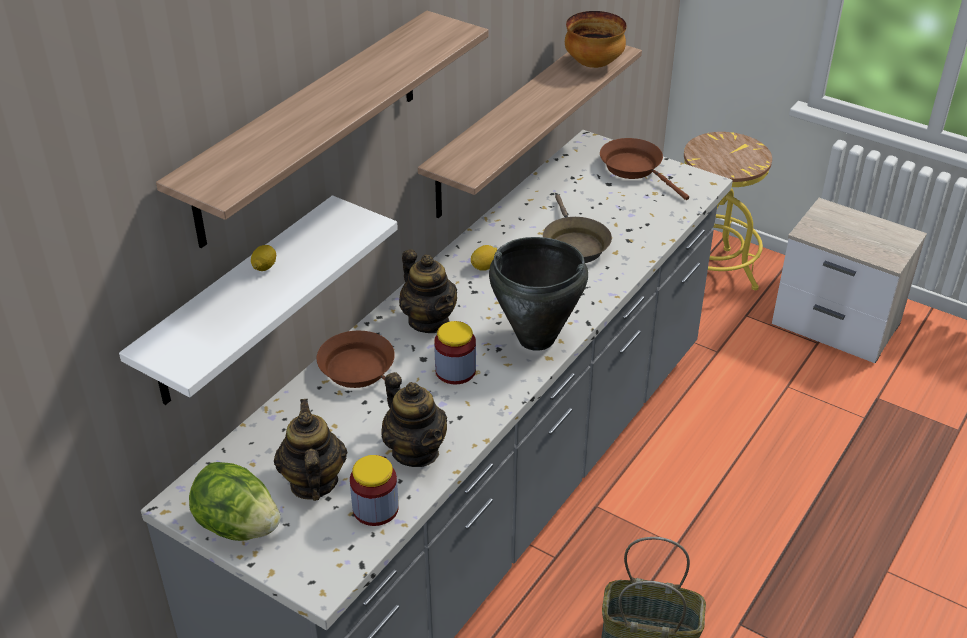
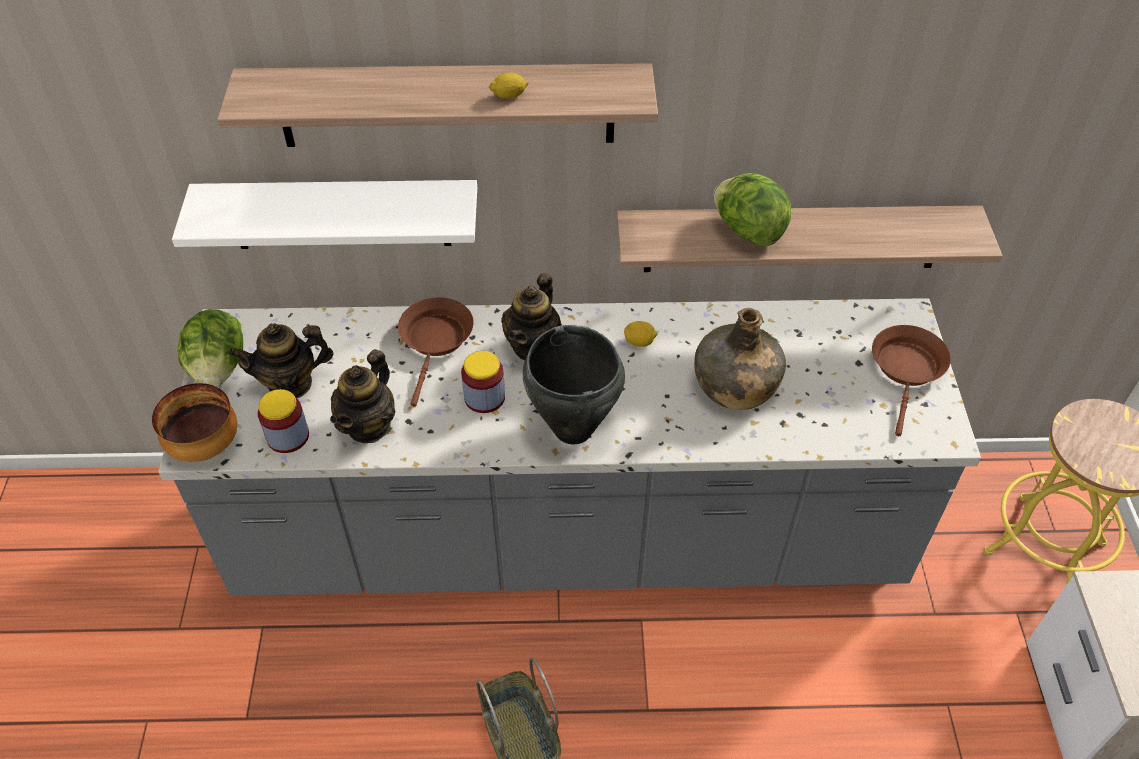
camera: 55 degrees right, 10 degrees up
(264, 267) = (345, 196): lemon -> lemon (509, 95)
(313, 482) = (290, 384): teapot -> teapot turned 150 degrees counterclockwise
(509, 124) = (747, 231): none -> lettuce
(574, 244) = (734, 385): brown frying pan -> green bottle
(594, 64) = (926, 235): bowl -> bowl (205, 447)

